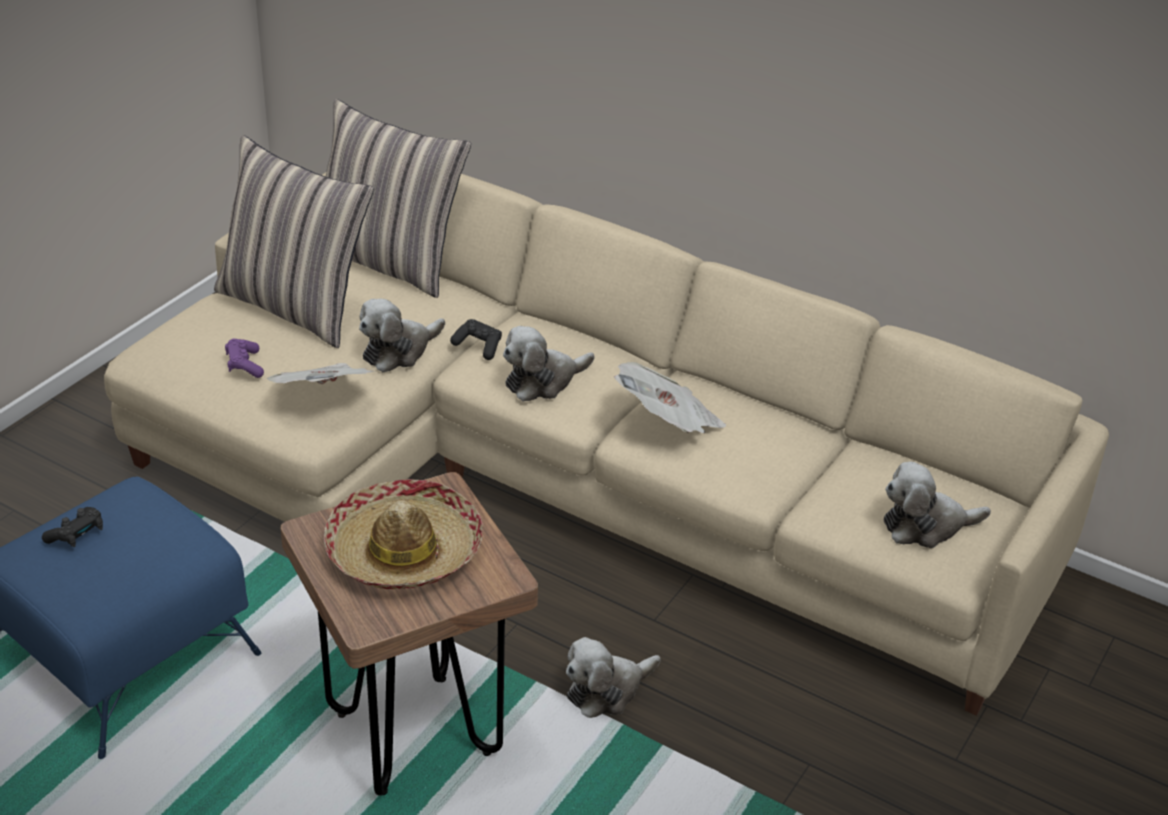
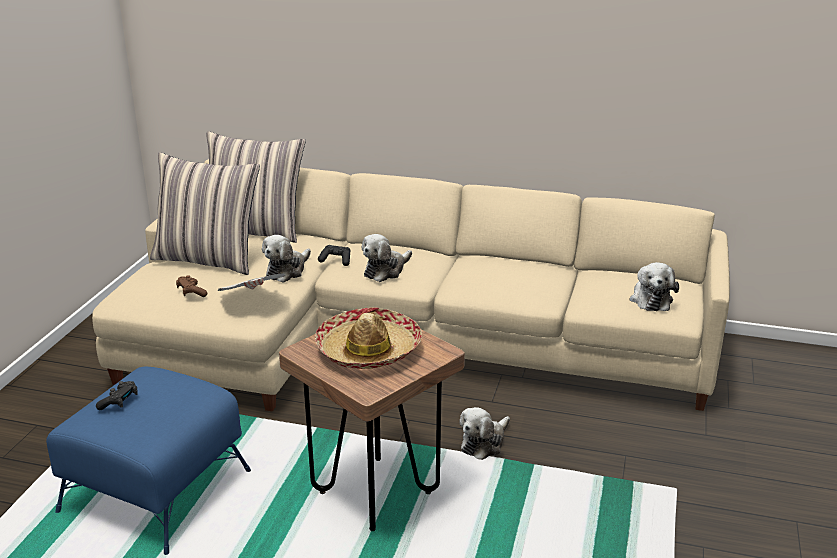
camera: 15 degrees left, 10 degrees down
(244, 366) = (191, 292): purple game controller -> brown game controller
(668, 423) = (474, 277): newspaper -> none
(926, 526) = (650, 299): plush toy -> plush toy turned 60 degrees counterclockwise

